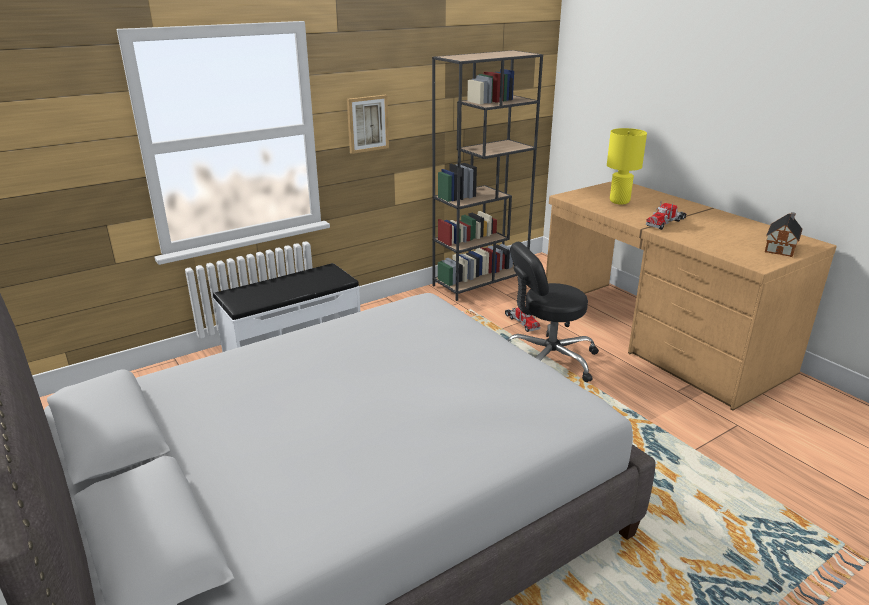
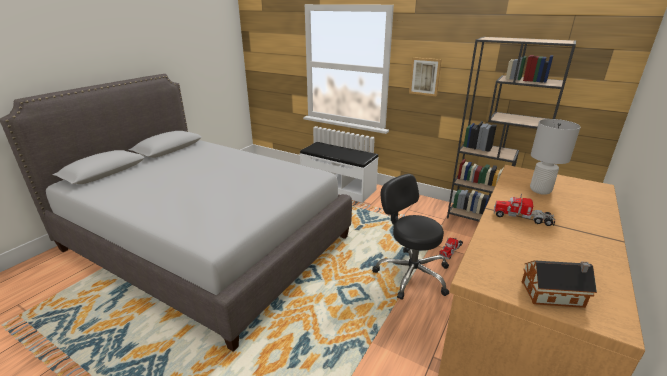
camera: 65 degrees right, 0 degrees up
(619, 203) = (539, 191): yellow table lamp -> grey table lamp

